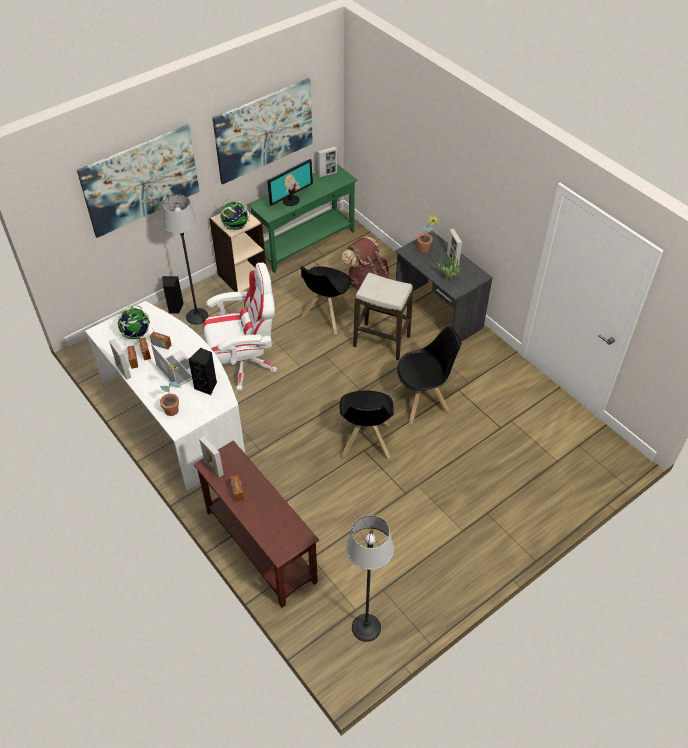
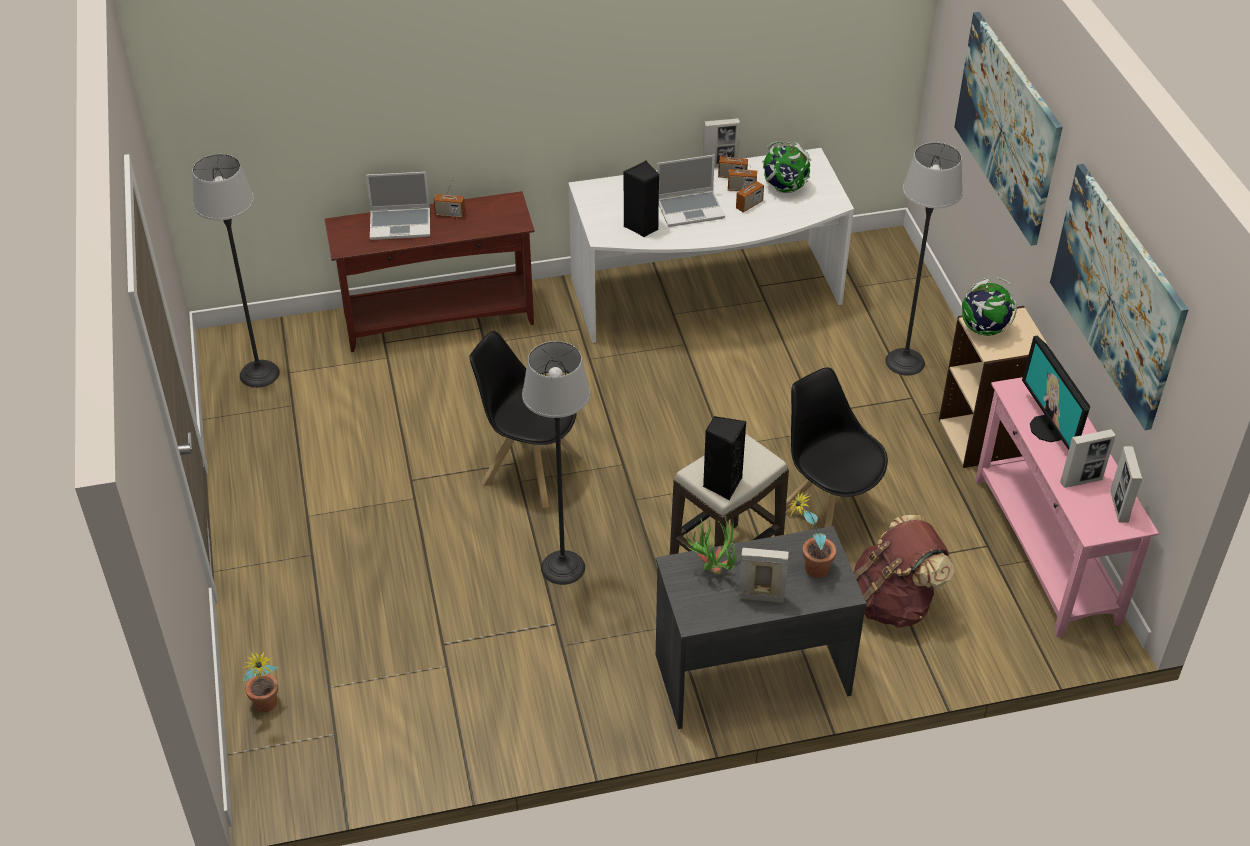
camera: 115 degrees right, 5 degrees down
(174, 308) = (937, 342): black speaker -> black speaker (722, 484)
(175, 408) = (623, 193): potted plant -> potted plant (267, 708)
(213, 468) = (502, 204): picture frame -> picture frame (1081, 481)
(243, 364) = (768, 386): white office chair -> none
(262, 516) = (401, 224): none -> laptop
(305, 243) = (1046, 550): green console table -> pink console table
(423, 401) = (562, 567): black chair -> floor lamp

